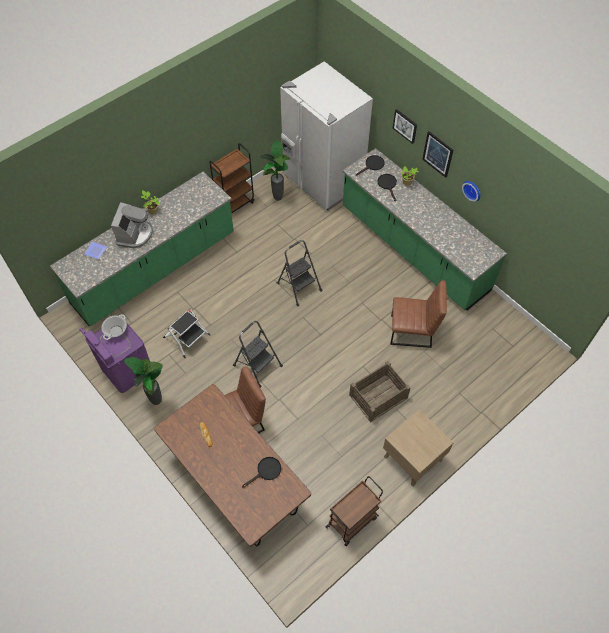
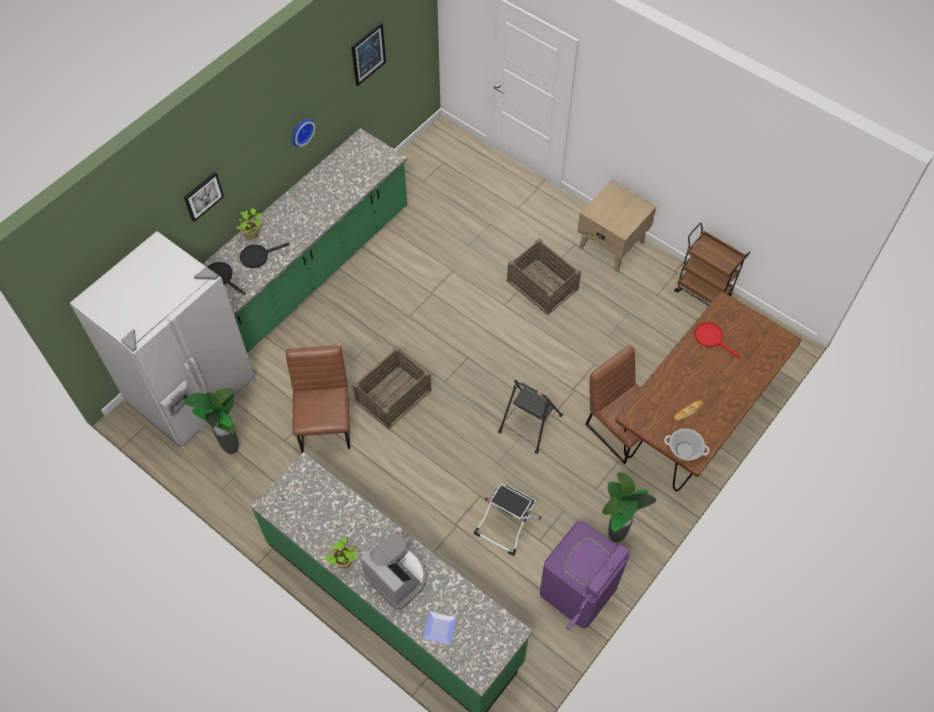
camera: 100 degrees left, 0 degrees up
(116, 331) = (568, 564): cooking pot -> cooking pot (684, 450)
(135, 234) = (397, 576): coffee machine -> coffee machine turned 45 degrees clockwise
(235, 205) = (251, 508): brown cart -> none
(266, 471) = (712, 338): black frying pan -> red frying pan
(298, 285) = (393, 395): black step ladder -> crate
(412, 331) = (443, 258): brown chair -> brown chair (326, 423)
(438, 154) = (251, 160): picture -> picture (368, 54)

